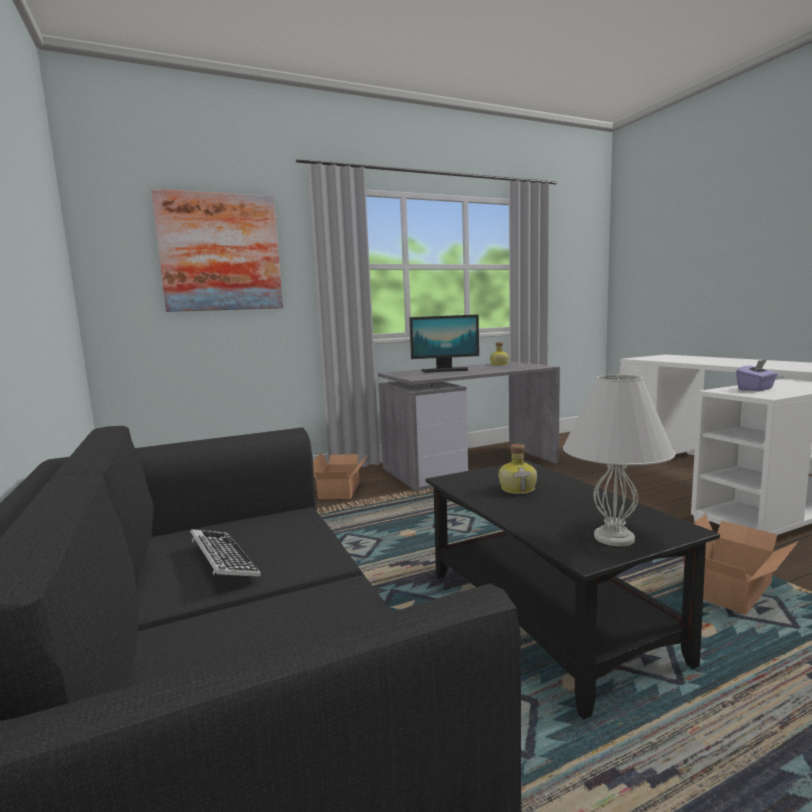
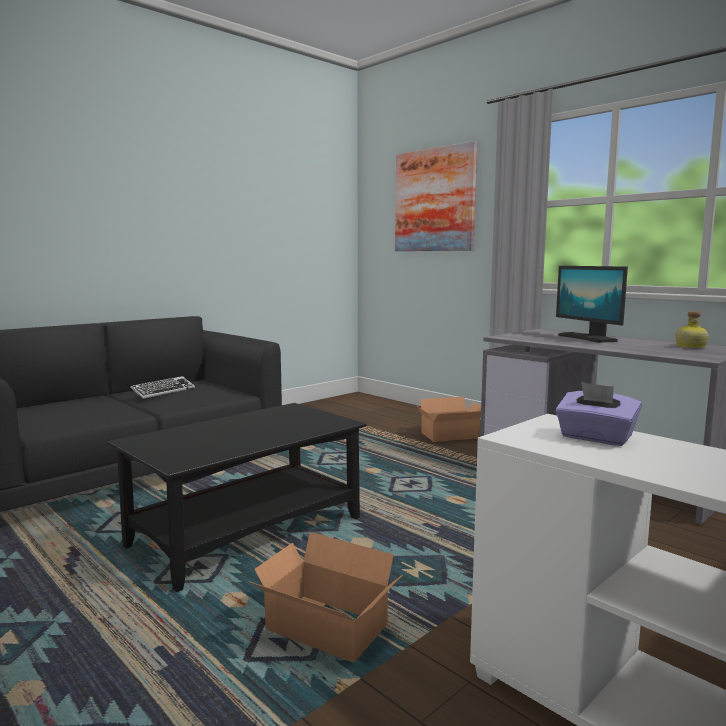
camera: 70 degrees right, 0 degrees up
(518, 489) = (272, 423): bottle -> none
(613, 537) = (164, 446): white table lamp -> none

